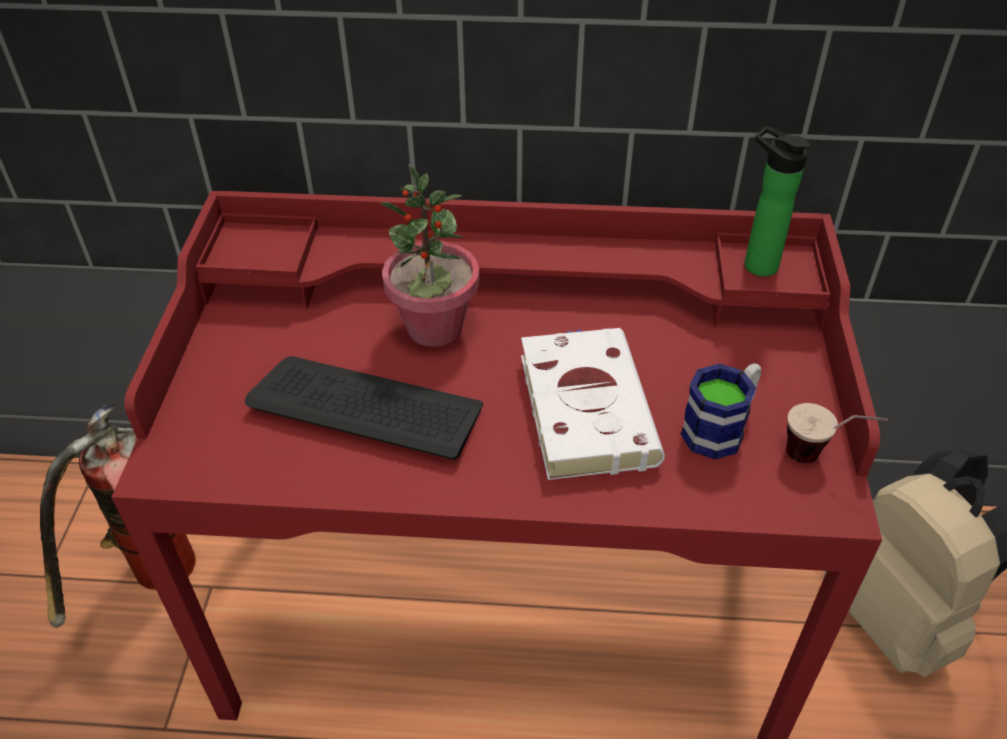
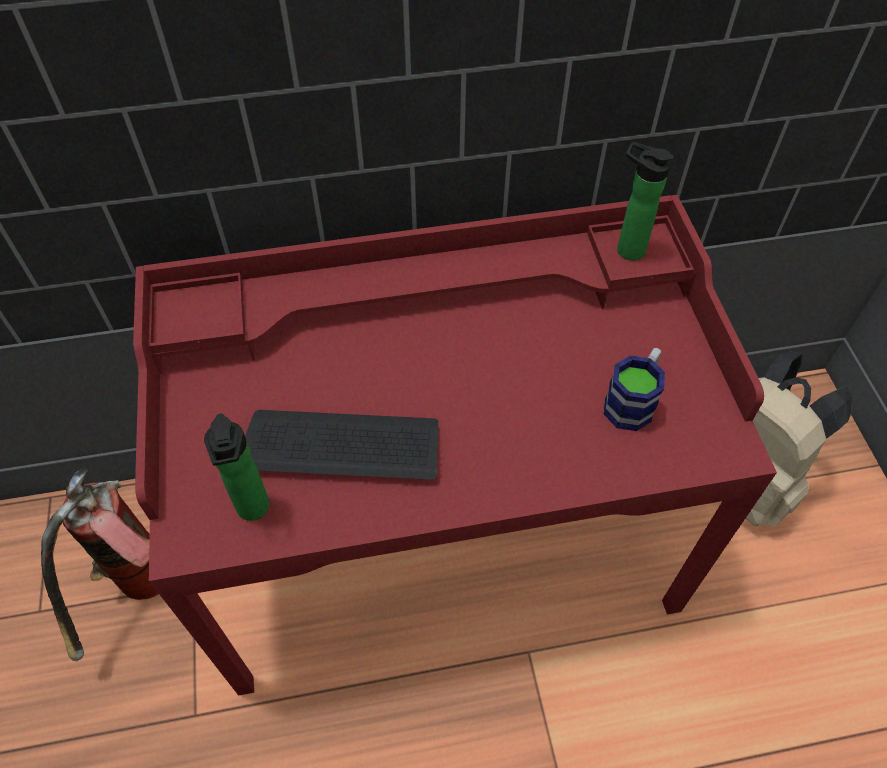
camera: 15 degrees left, 10 degrees up
(247, 452) = (253, 511): none -> bottle
(434, 328) = (373, 356): potted plant -> none
(584, 405) = (520, 404): white book -> none
(821, 458) = (715, 412): cup -> none

